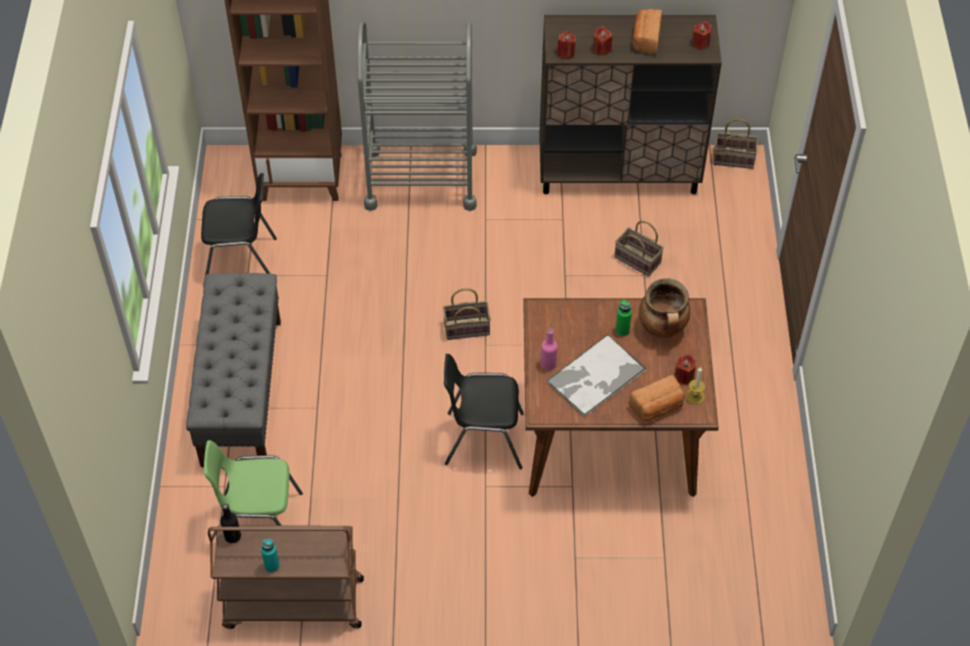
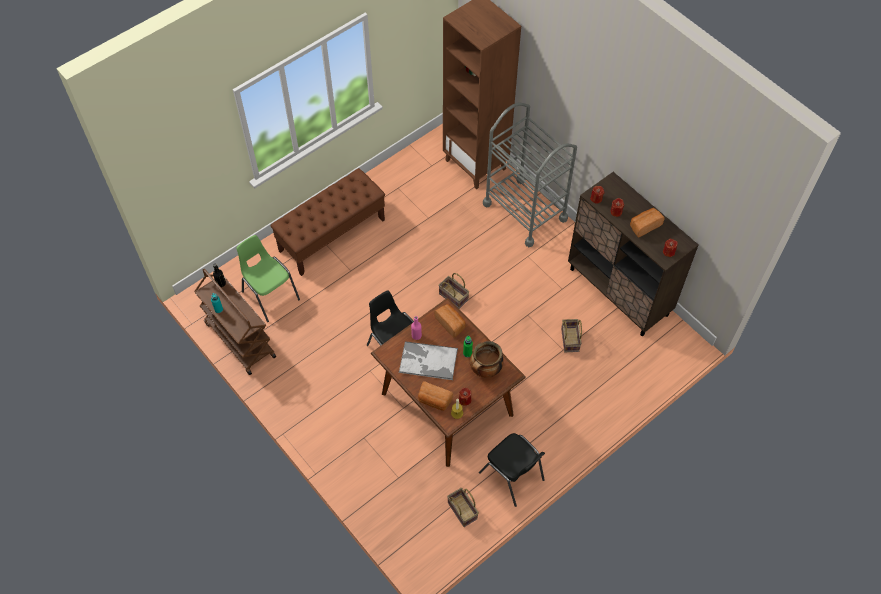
camera: 50 degrees right, 5 degrees up
(241, 262) = (403, 180): black chair -> black chair (512, 476)
(241, 391) = (332, 235): grey bench -> brown bench
(564, 319) = (450, 323): none -> bread
(734, 158) = (686, 337): basket -> basket (463, 511)

